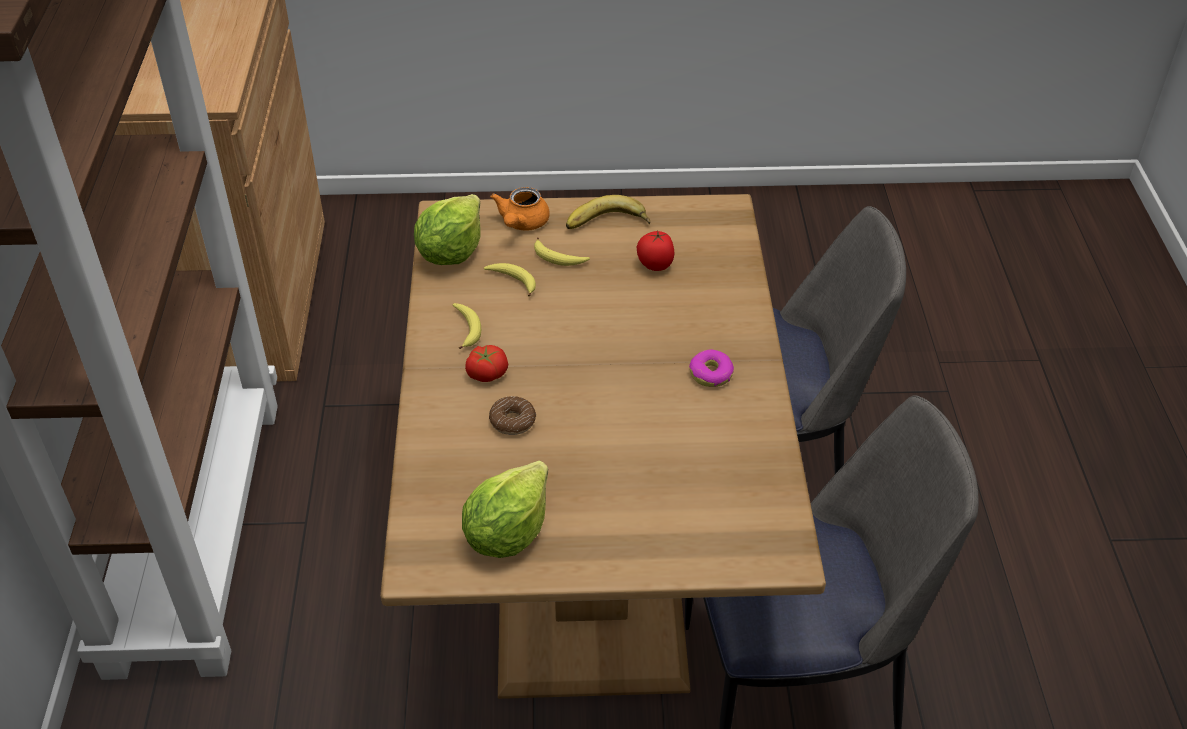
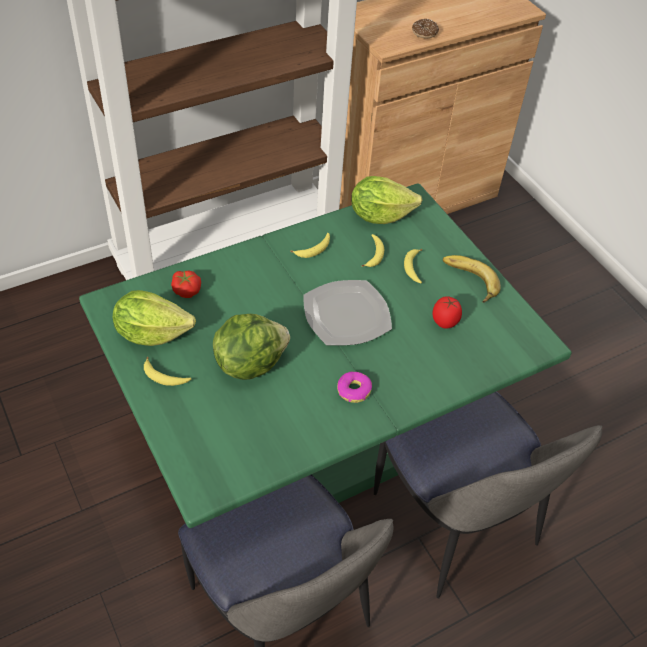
camera: 60 degrees right, 5 degrees up
(486, 373) = (280, 273): tomato -> tomato (186, 290)
(512, 421) = (246, 301): donut -> donut (424, 33)
(521, 223) = (433, 238): orange teapot -> none
(592, 540) = (164, 377): none -> banana
(593, 563) = (313, 452): brown dining table -> green dining table
(595, 340) = (346, 316): none -> plate
(616, 451) = (249, 362): none -> lettuce

